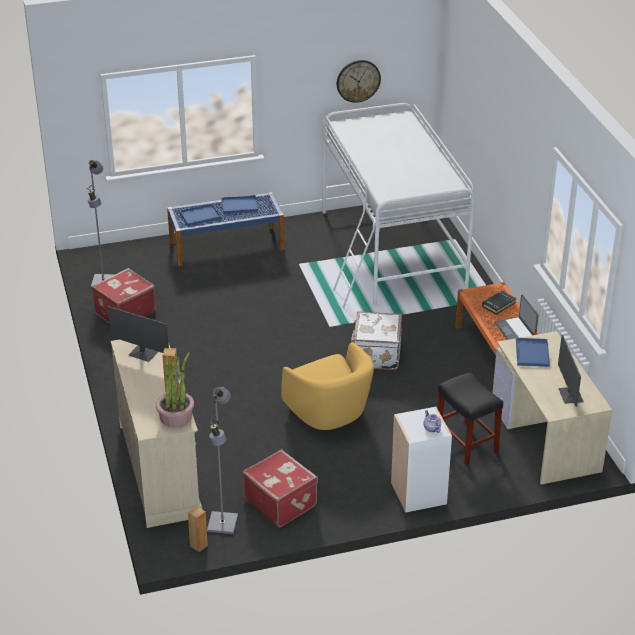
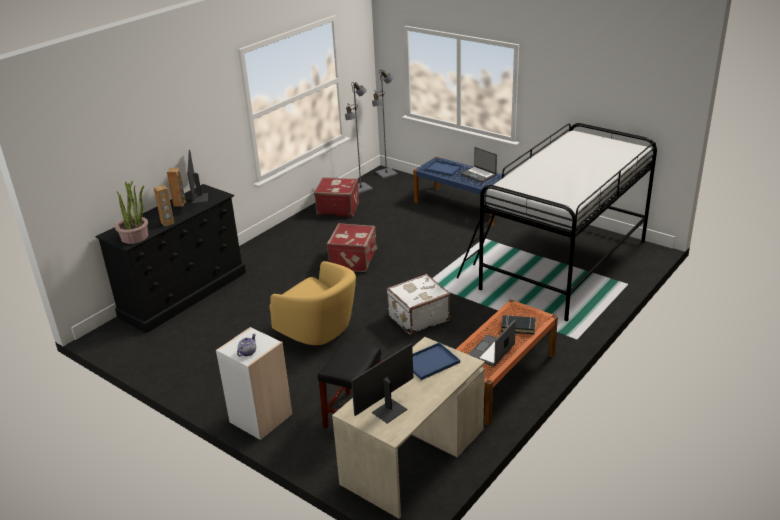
camera: 55 degrees right, 5 degrees down
(160, 468) = (184, 294): beige dresser -> black dresser
(199, 545) = (113, 346): brown speaker -> brown speaker (179, 204)
(222, 523) = (145, 344): grey floor lamp -> grey floor lamp (386, 173)
(240, 205) = (478, 174): blue tray -> laptop
(281, 502) = (190, 357): red suitcase -> red suitcase (354, 260)
(329, 413) = (318, 331): yellow armchair -> yellow armchair turned 75 degrees counterclockwise
(358, 80) = (607, 99): wall clock -> none
(391, 251) = (561, 265): white bed -> black bed

